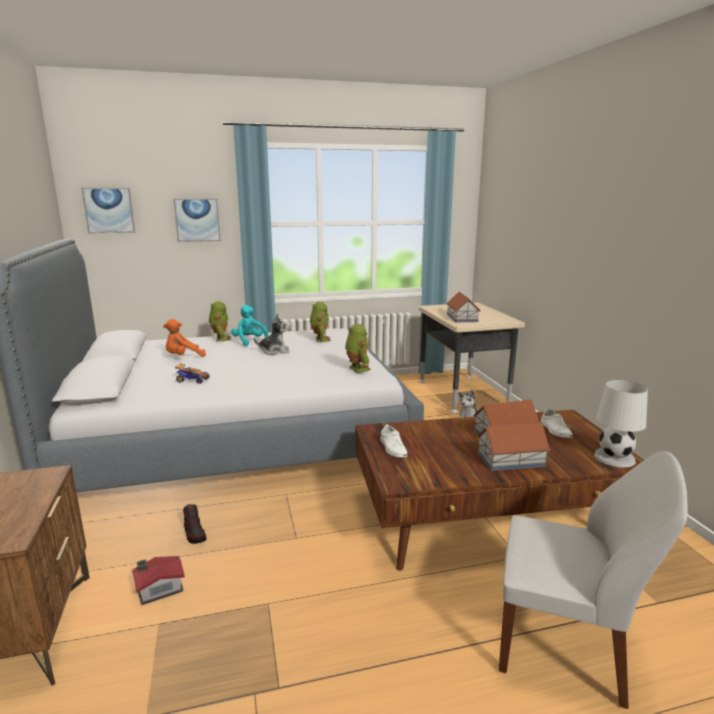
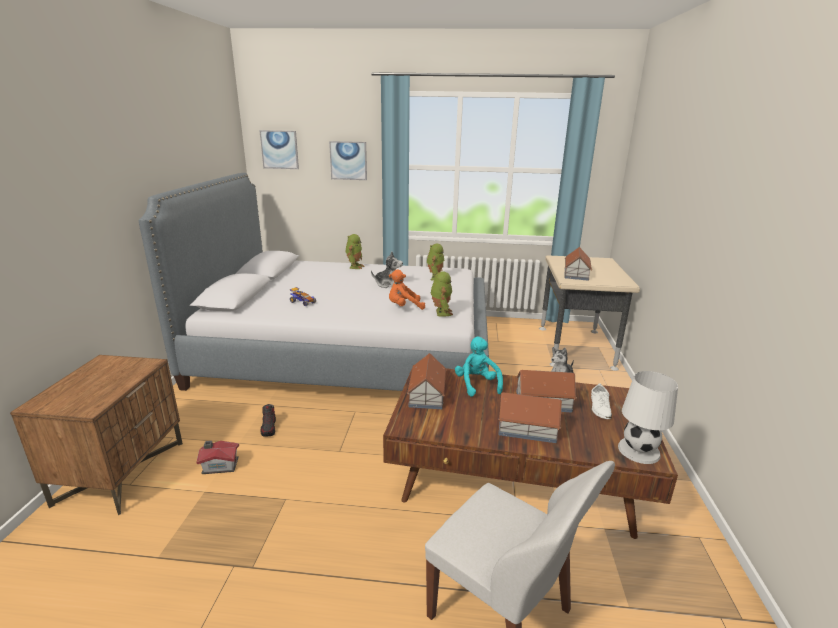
camera: 20 degrees right, 5 degrees up
(183, 357) = (313, 280): orange plush toy -> orange plush toy (404, 307)
(249, 342) = (375, 272): turquoise plush toy -> turquoise plush toy (477, 384)
(393, 448) = (427, 394): white shoe -> toy house

